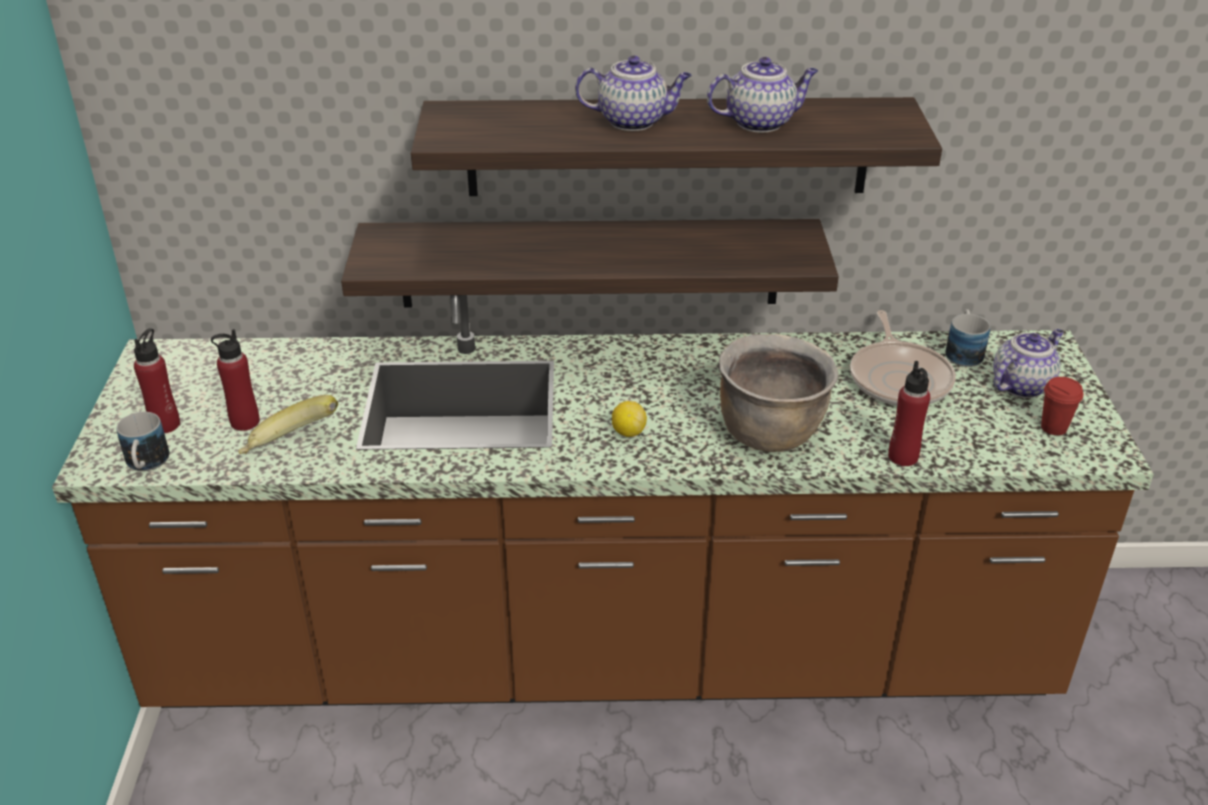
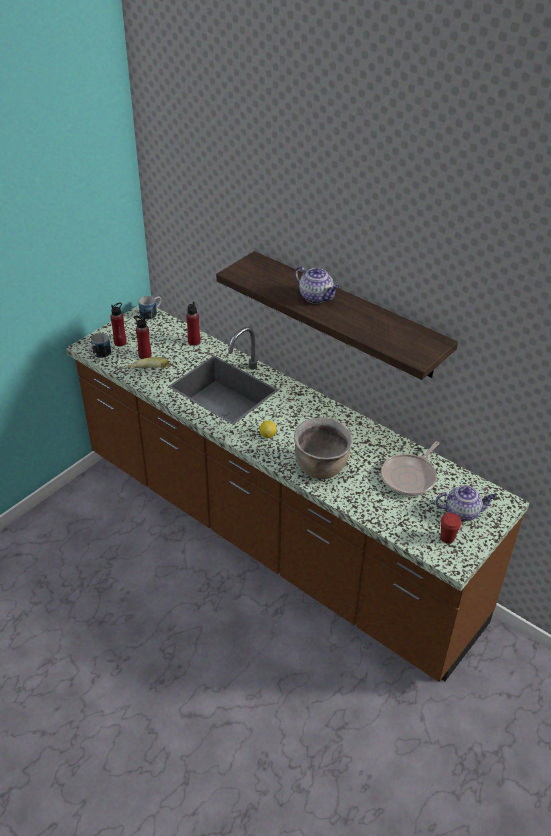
camera: 40 degrees right, 5 degrees up
(589, 263) = (312, 353): shelf -> none
(760, 122) = (366, 322): teapot -> none
(903, 457) = (361, 509): red bottle -> red bottle (194, 341)
(963, 351) = (458, 482): mug -> mug (151, 313)

